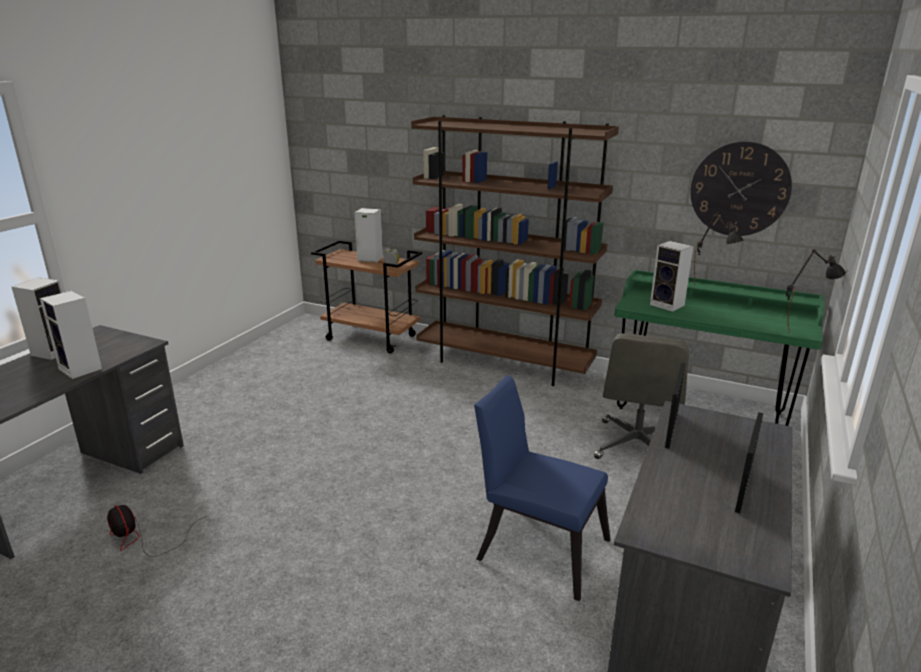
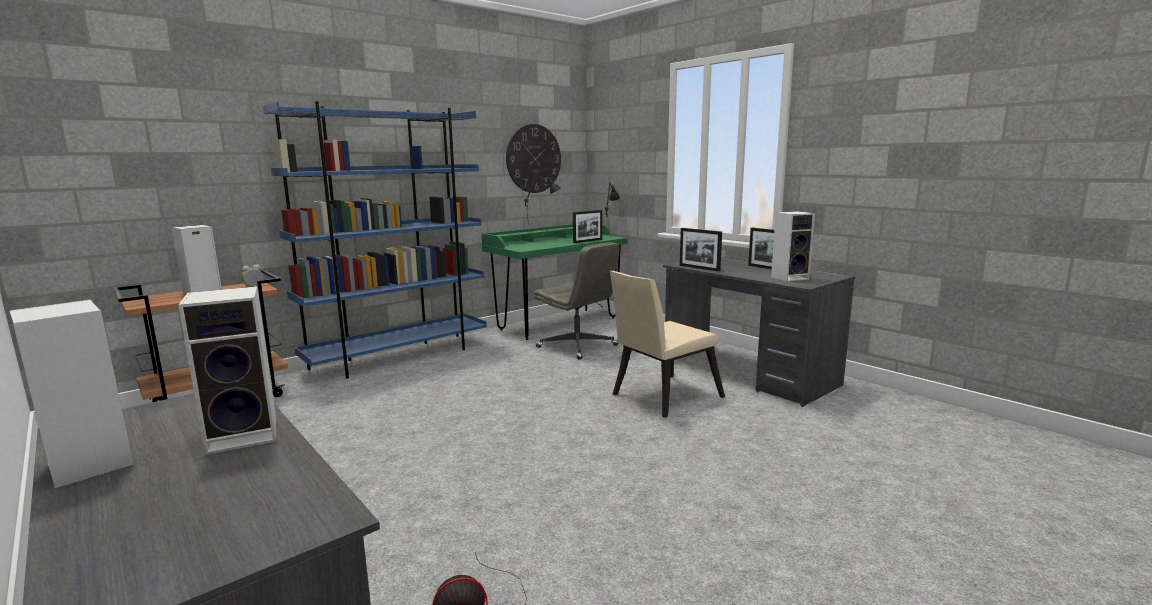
camera: 65 degrees left, 10 degrees down
(504, 364) = (399, 357): brown bookcase -> blue bookcase
(536, 545) = (661, 397): blue chair -> beige chair
(668, 305) = (536, 245): speaker -> speaker (790, 278)
(743, 324) = (587, 241): none -> picture frame

